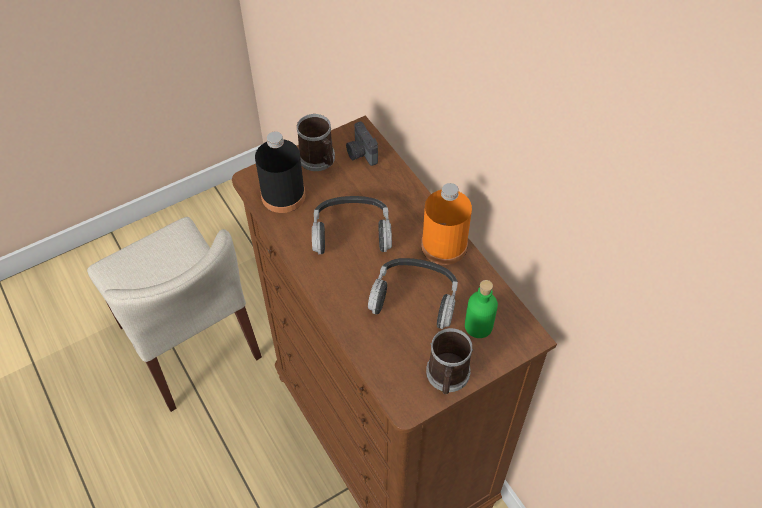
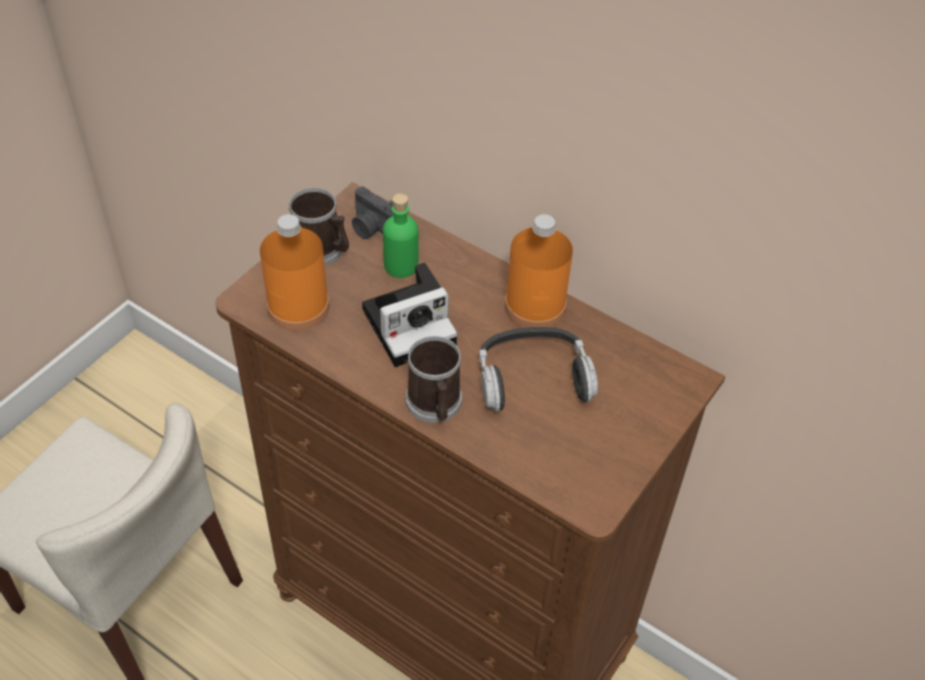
camera: 25 degrees left, 5 degrees down
(283, 195) = (298, 307): black bottle -> orange bottle
(351, 232) = (412, 324): headphones -> camera
(447, 377) = (622, 456): mug -> mug (435, 405)
(478, 326) = (626, 386): green bottle -> green bottle (401, 266)

